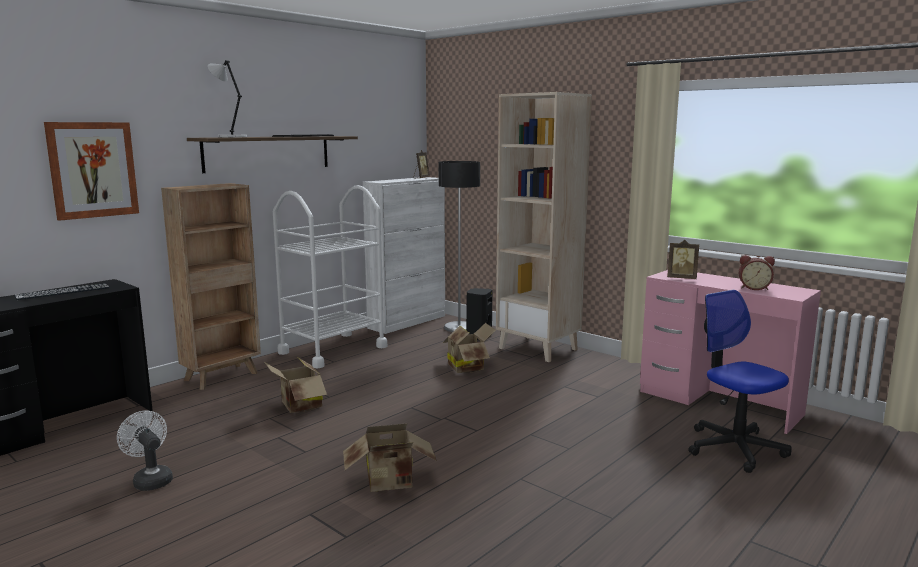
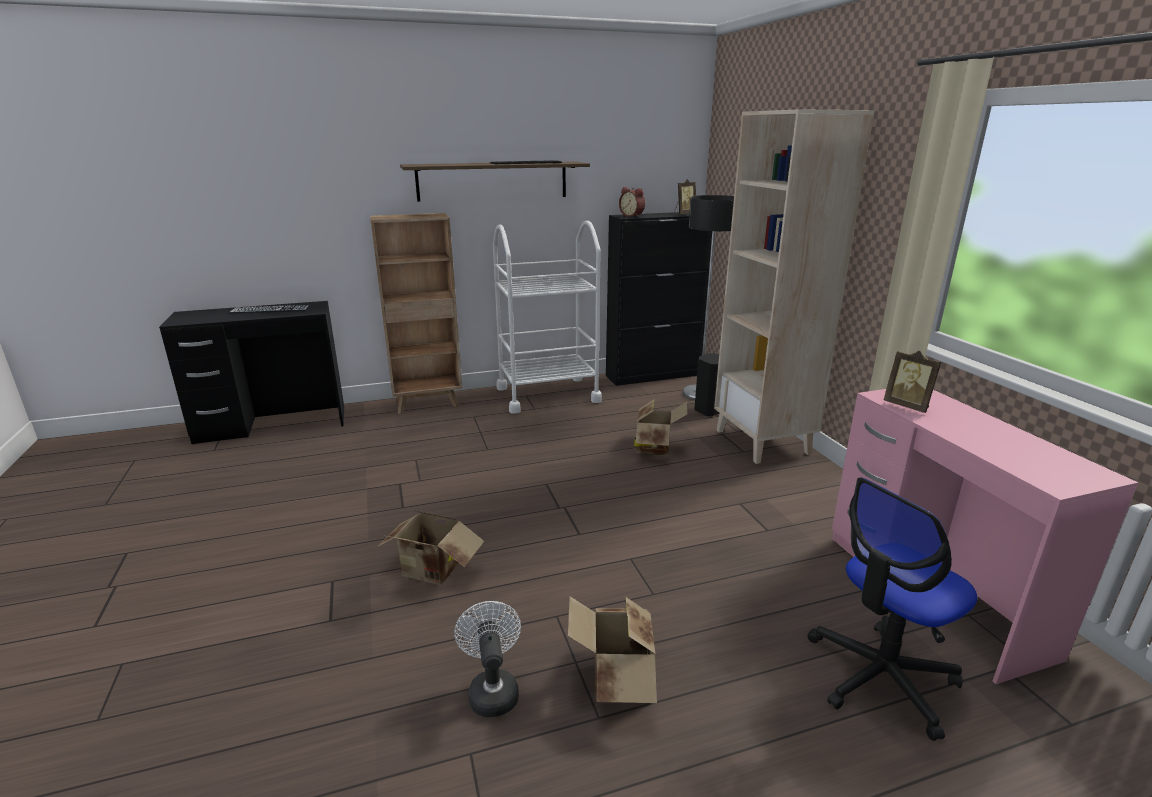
camera: 30 degrees right, 10 degrees up
(93, 170) = (306, 196): picture -> none
(150, 479) = (268, 497): white fan -> white fan (492, 689)
(230, 137) = (440, 164): grey table lamp -> none
(298, 406) = (451, 453): cardboard box -> cardboard box (616, 680)
(408, 322) = (654, 375): white cabinet -> black cabinet
(734, 448) = (880, 677): office chair -> office chair turned 120 degrees counterclockwise
(753, 288) = (1005, 450): alarm clock -> alarm clock (632, 216)

